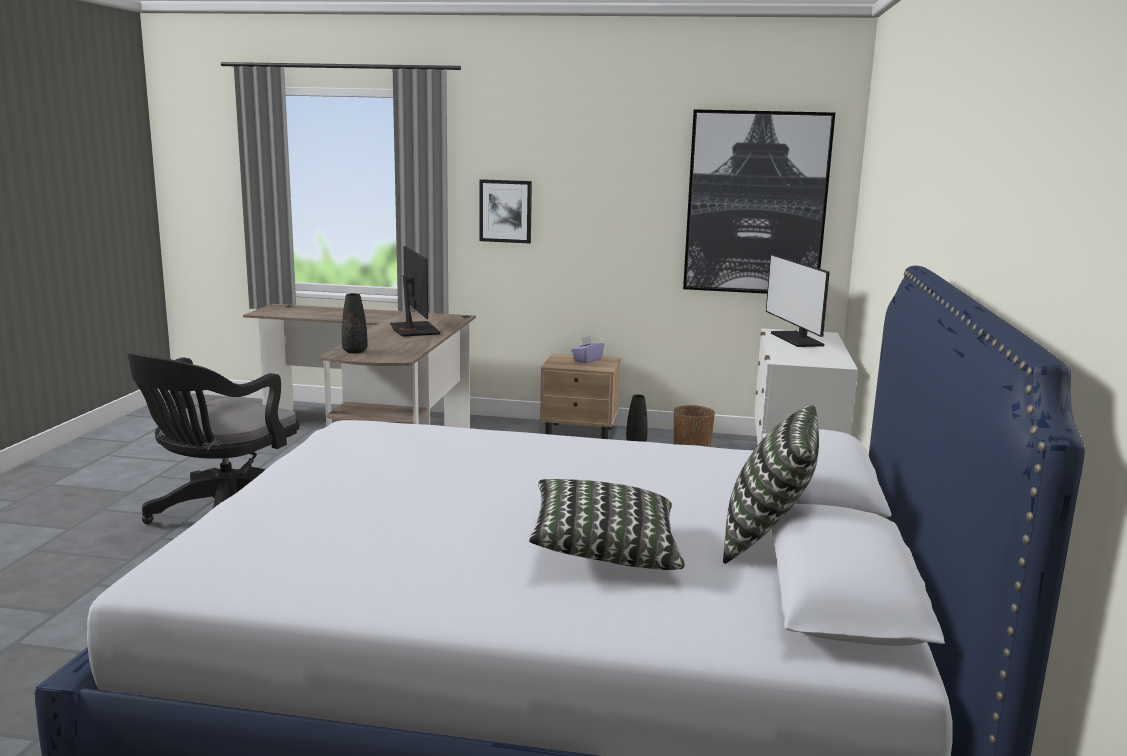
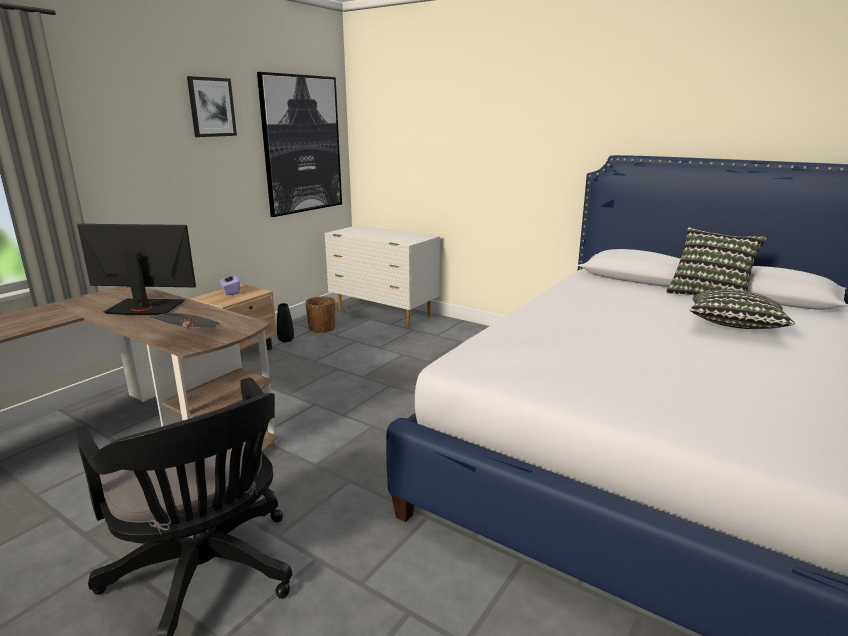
camera: 65 degrees left, 5 degrees up
(355, 351) = (191, 338): black vase -> newspaper
(505, 211) = (122, 173): picture -> picture (211, 107)
(796, 339) = (363, 232): monitor -> none

